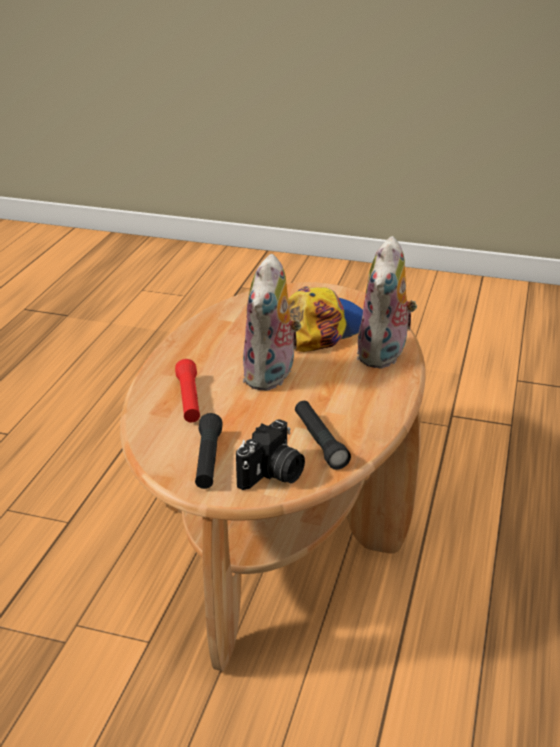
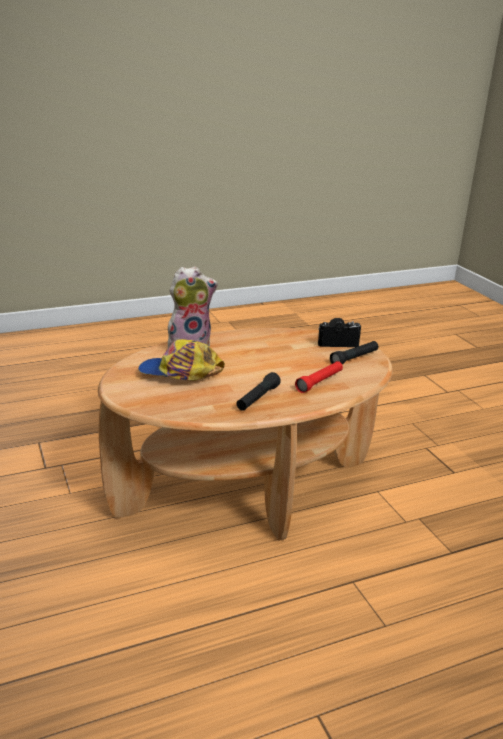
camera: 130 degrees left, 5 degrees down
(271, 377) = (260, 368): plush toy -> none
(320, 442) = (296, 340): black flashlight -> black flashlight (257, 398)

